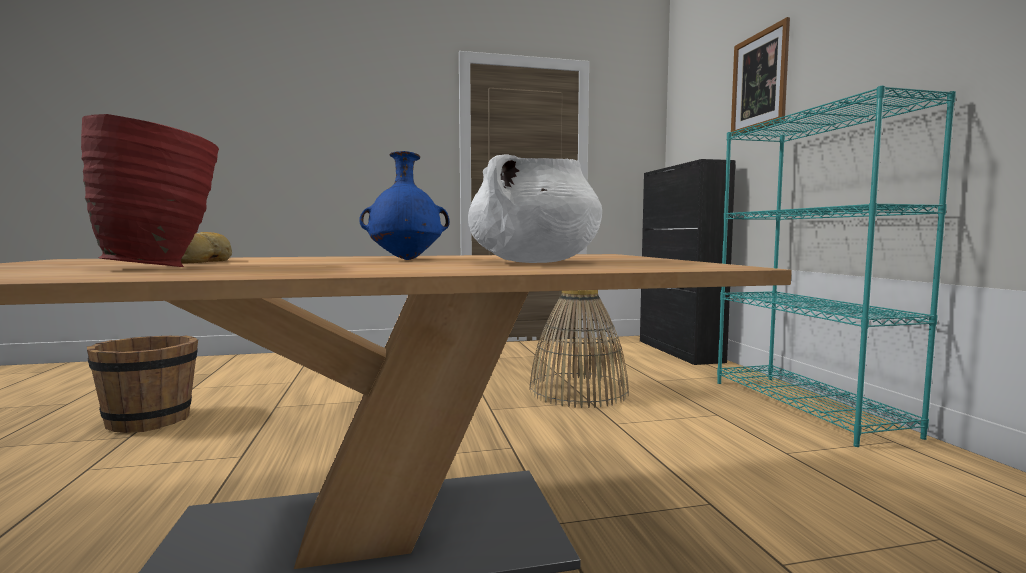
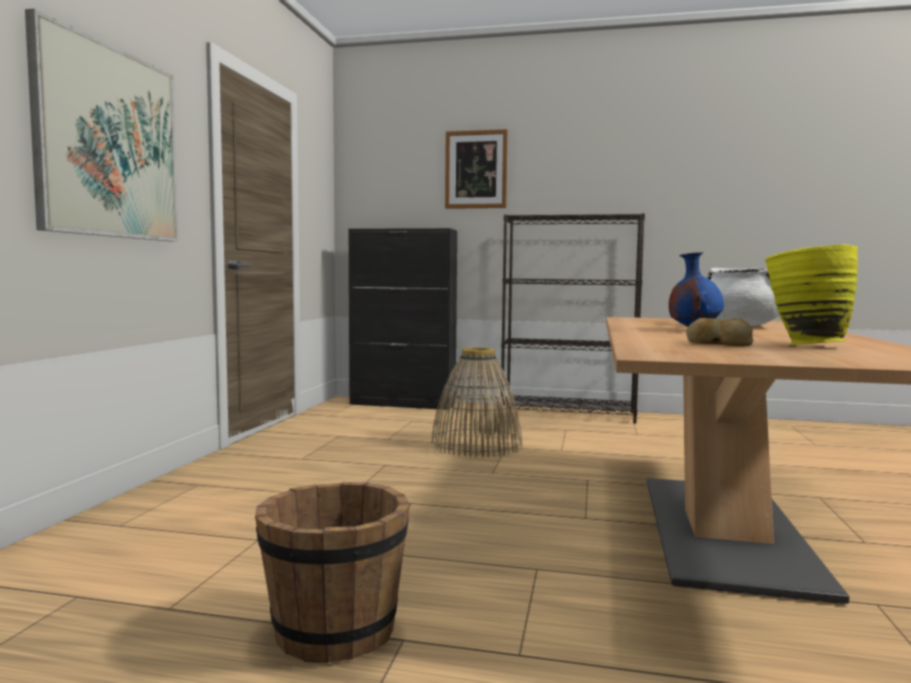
camera: 65 degrees left, 0 degrees up
(162, 267) = (804, 345): red vase -> yellow vase
(353, 139) = (109, 143): none -> picture
(807, 407) = (568, 414): turquoise bookcase -> black bookcase

